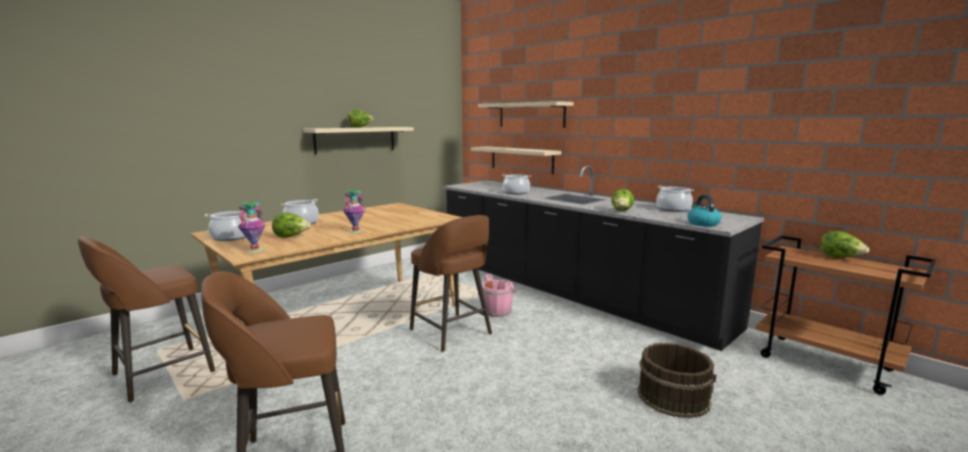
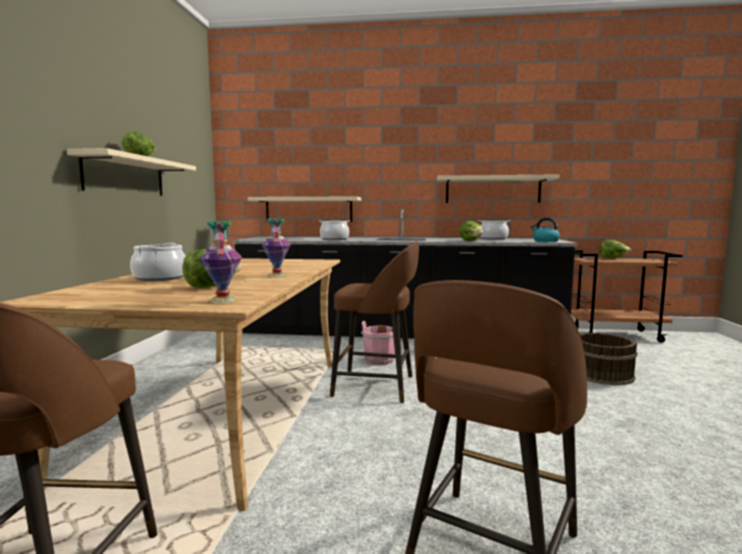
camera: 40 degrees left, 5 degrees down
(231, 237) = (108, 298): cooking pot -> none
(531, 115) = (320, 162): beige shelf -> beige shelf (492, 190)

